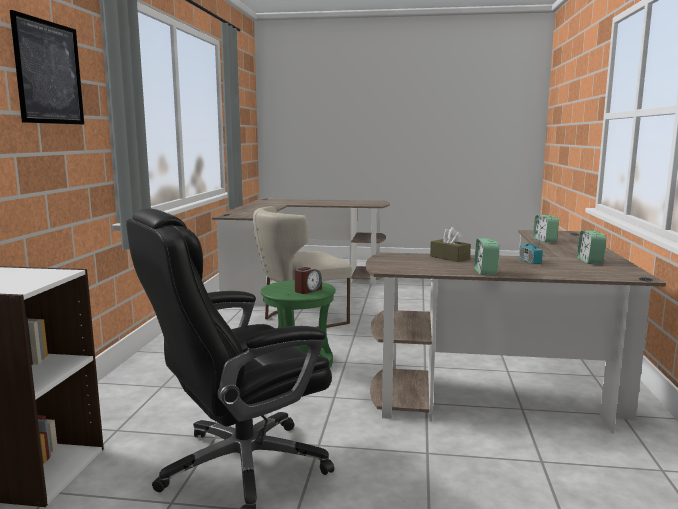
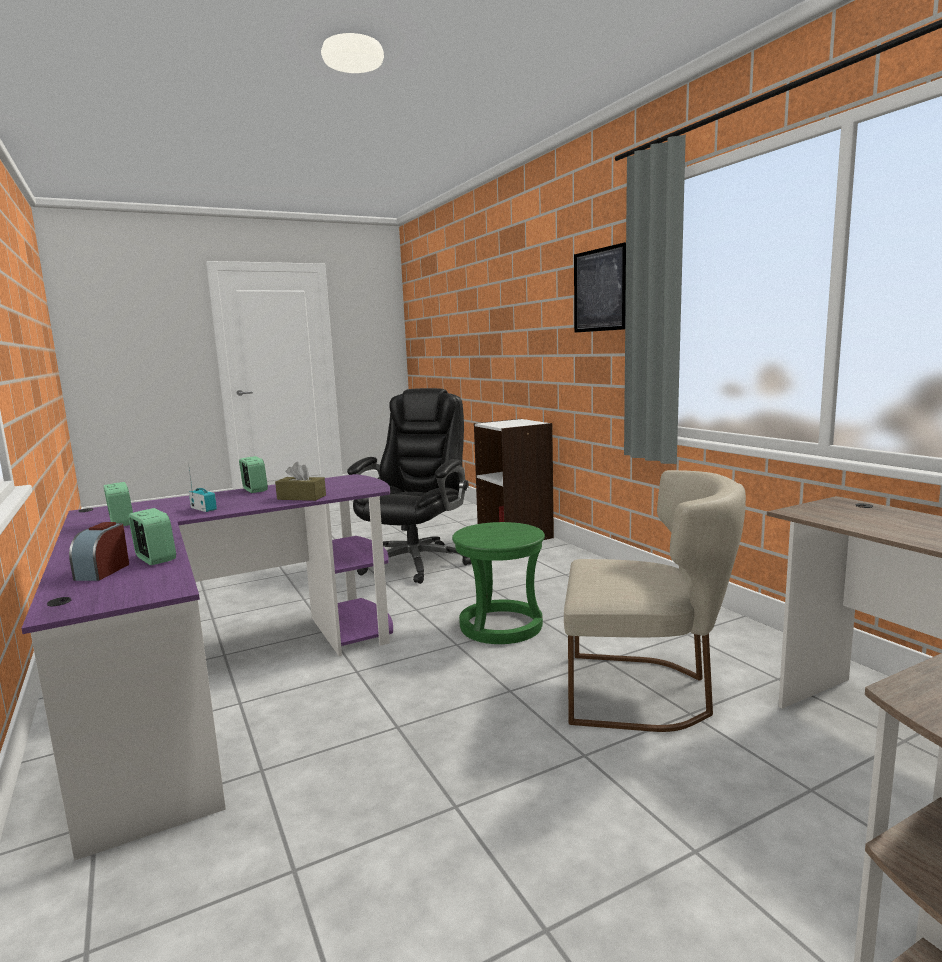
camera: 145 degrees right, 0 degrees up
(299, 319) = (646, 692): beige chair -> beige chair turned 75 degrees clockwise
(307, 290) = (482, 534): alarm clock -> alarm clock (103, 571)
(518, 384) = (225, 684): brown desk -> purple desk

